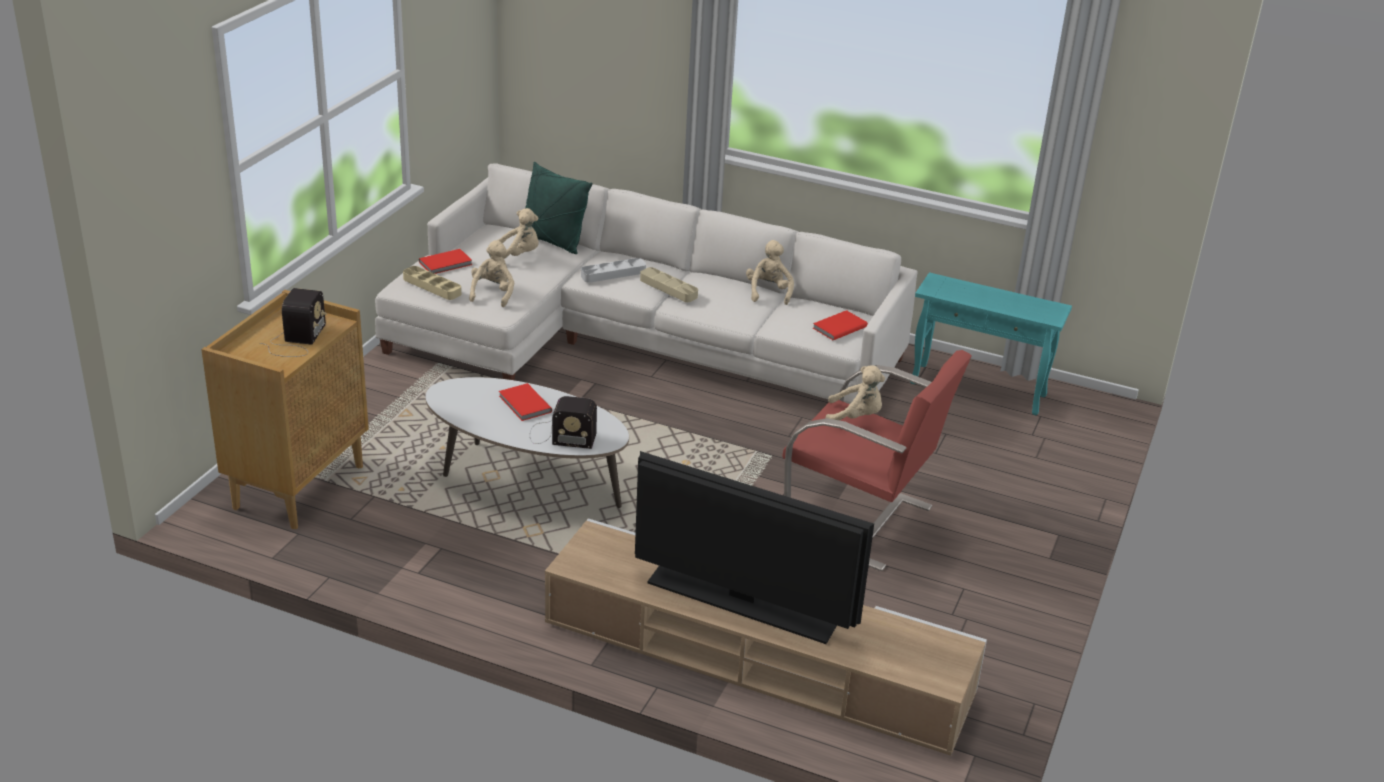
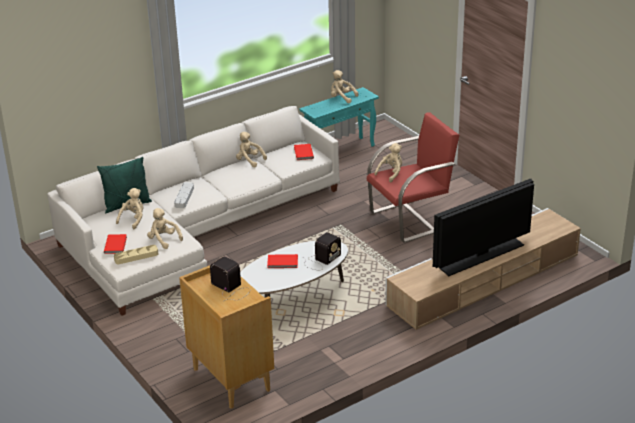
camera: 55 degrees left, 0 degrees up
(668, 288) = (217, 186): beige tray -> none
(1009, 297) = (341, 98): none -> beige plush toy

